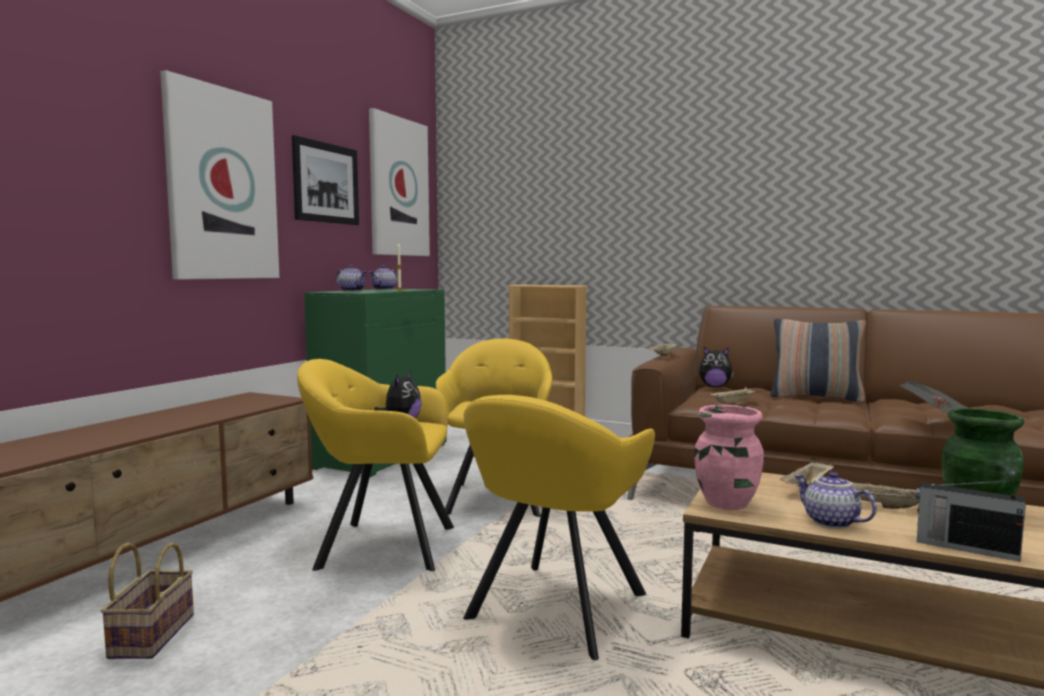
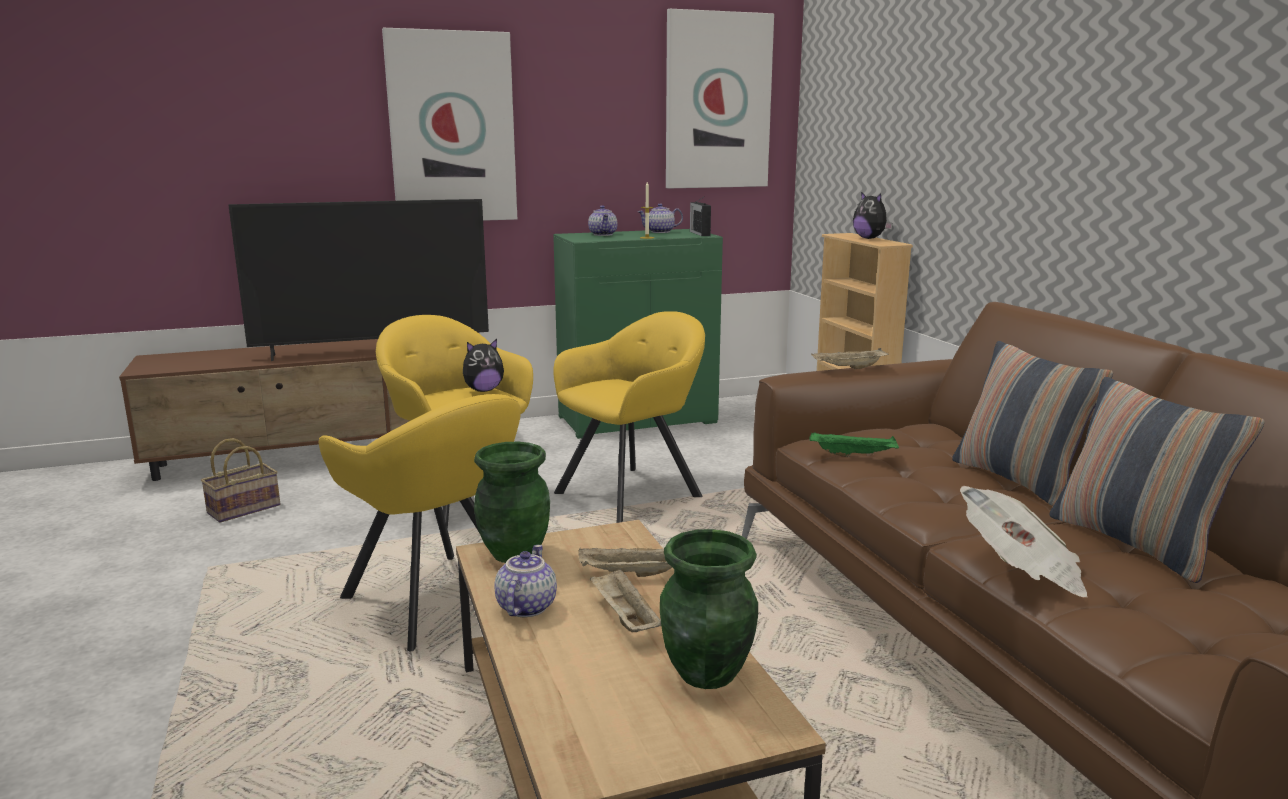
camera: 45 degrees right, 10 degrees up
(195, 418) = (373, 351): none -> television
(326, 183) = (594, 110): picture -> none
(553, 611) = (439, 603): yellow armchair -> yellow armchair turned 120 degrees counterclockwise
(715, 386) = (929, 426): plush toy -> plush toy (870, 238)
(725, 503) = (514, 553): pink vase -> green vase
(734, 403) = (854, 455): beige tray -> green tray
(922, 406) = (1134, 543): none -> pillow
(964, 547) = (536, 684): radio -> radio (699, 233)

